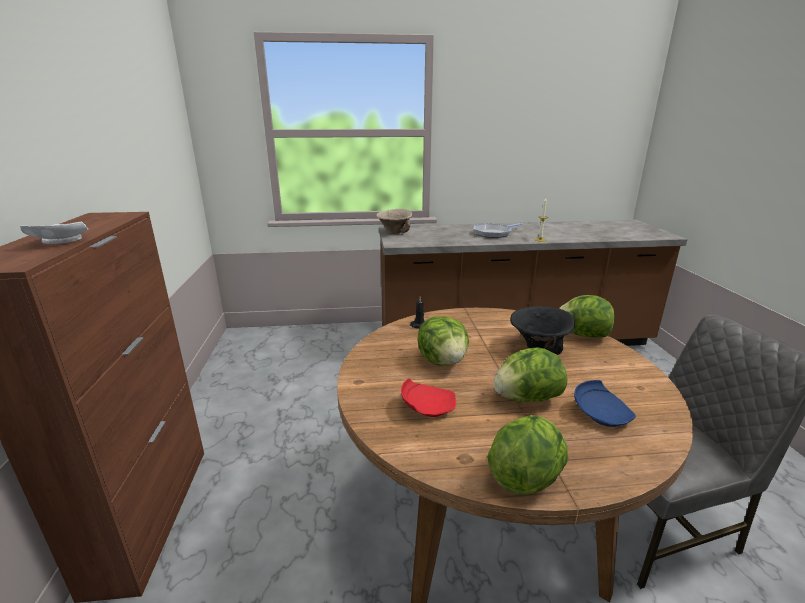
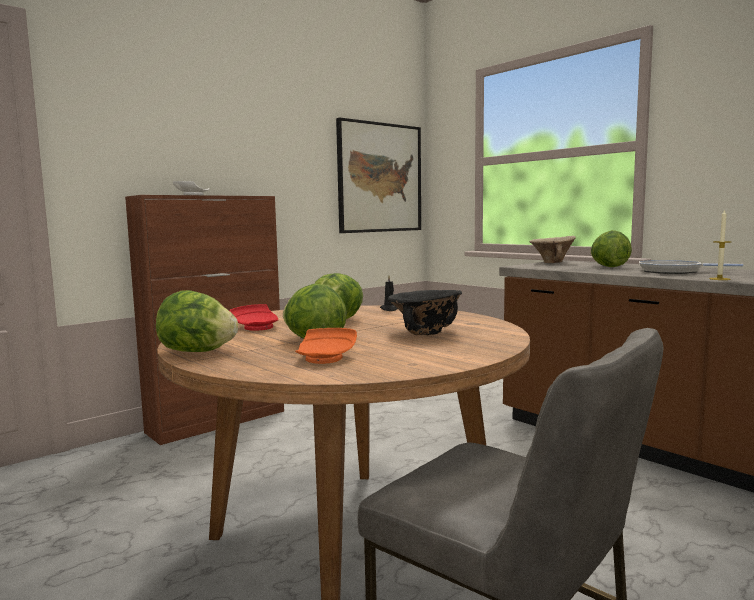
camera: 55 degrees right, 15 degrees down
(169, 153) = (379, 178): none -> picture
(582, 335) = (500, 339): lettuce -> lettuce (608, 267)
(601, 414) = (326, 358): blue plate -> orange plate

